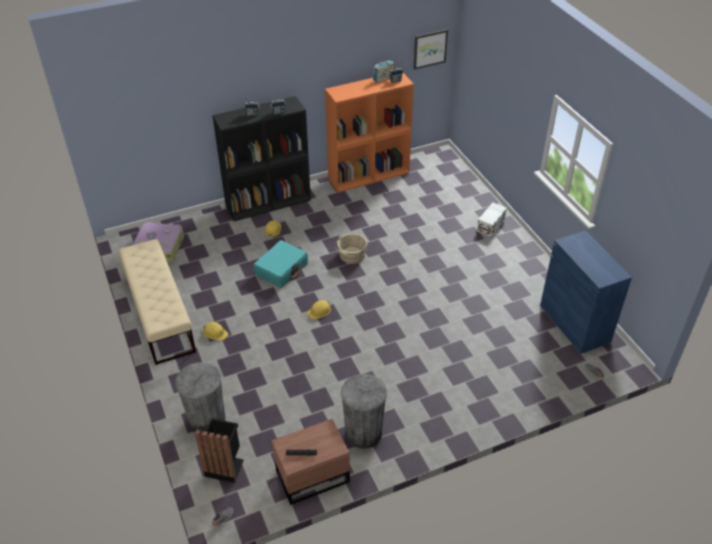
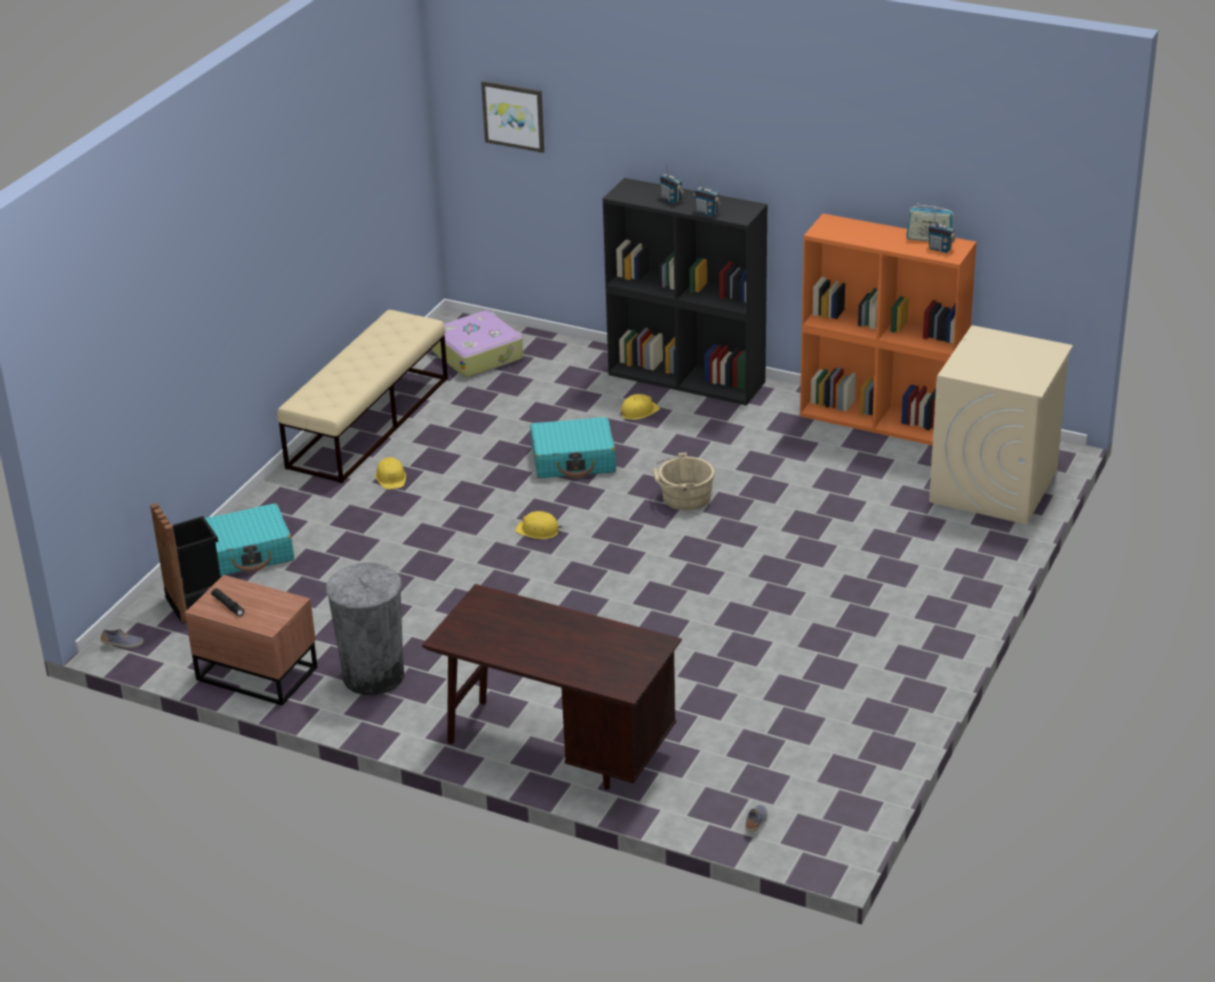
camera: 50 degrees right, 10 degrees down
(207, 421) = (247, 552): grey trash can -> turquoise suitcase
(430, 49) = (1043, 222): picture -> picture (514, 115)
(447, 178) = (994, 486): none -> beige washing machine
(484, 402) = (556, 748): none -> brown desk
(491, 225) = (947, 579): white storage box -> none
(574, 323) = (839, 758): blue cabinet -> none

